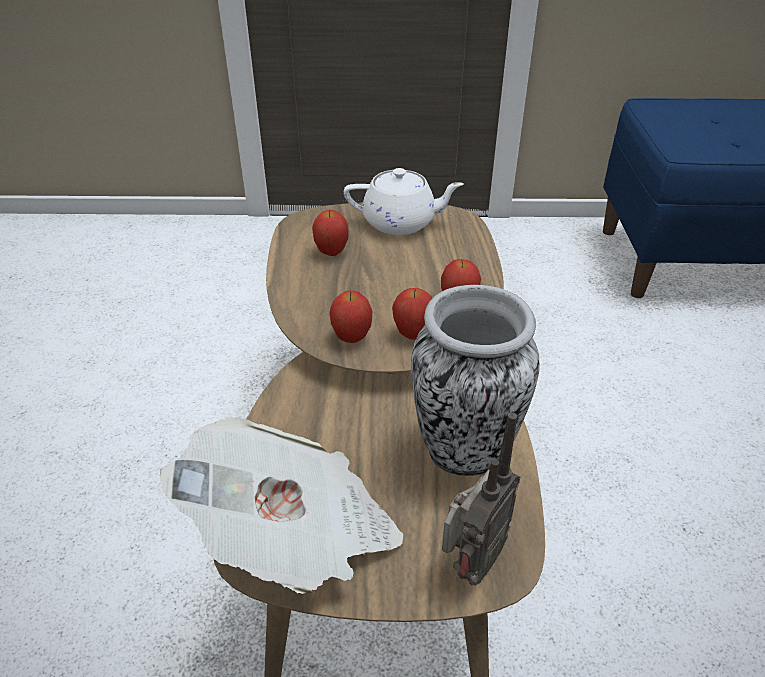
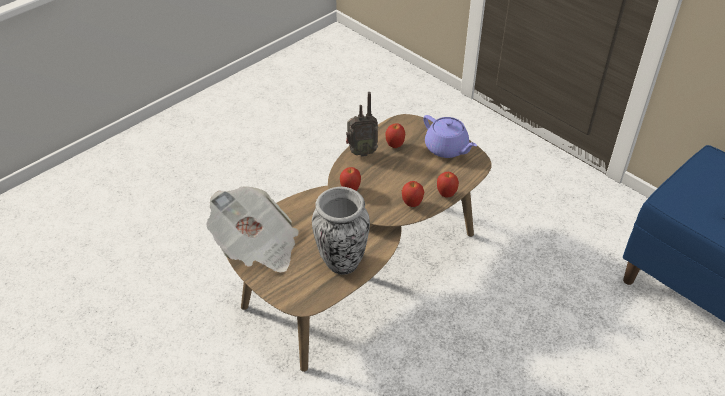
camera: 45 degrees right, 5 degrees up
(401, 222) = (447, 148): white teapot -> purple teapot
(413, 334) = (375, 204): apple -> apple (446, 194)
(470, 565) = (294, 295): radio -> radio (361, 152)

